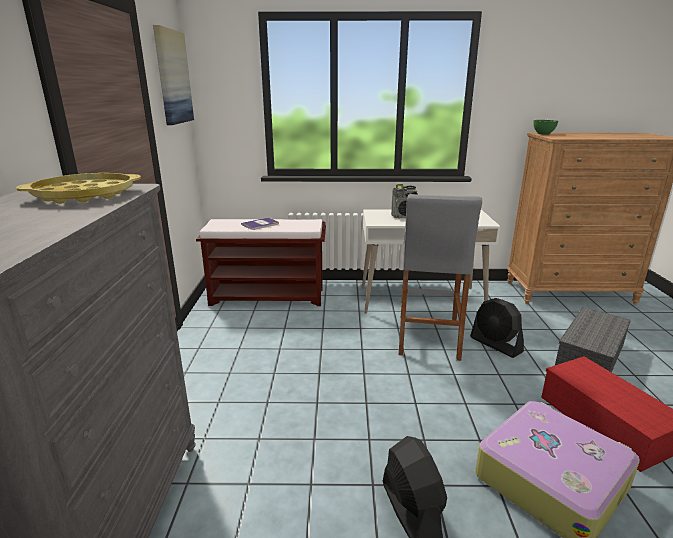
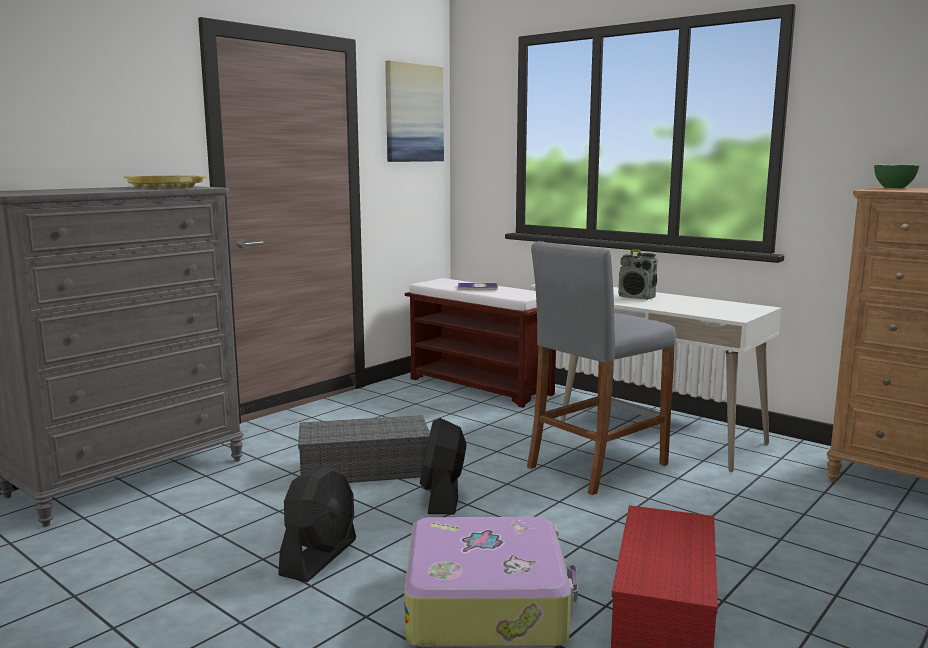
camera: 40 degrees right, 10 degrees down
(496, 345) = (674, 499): black fan -> black fan (443, 497)
(591, 356) = (804, 556): grey storage box -> grey storage box (363, 469)

